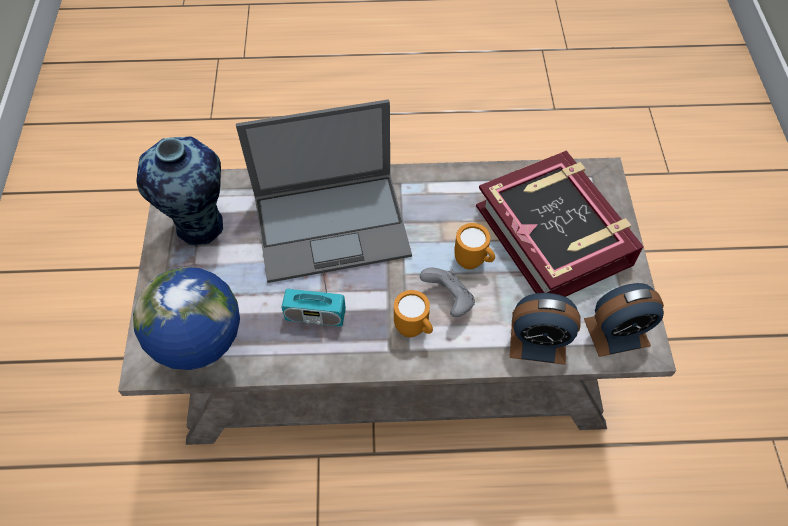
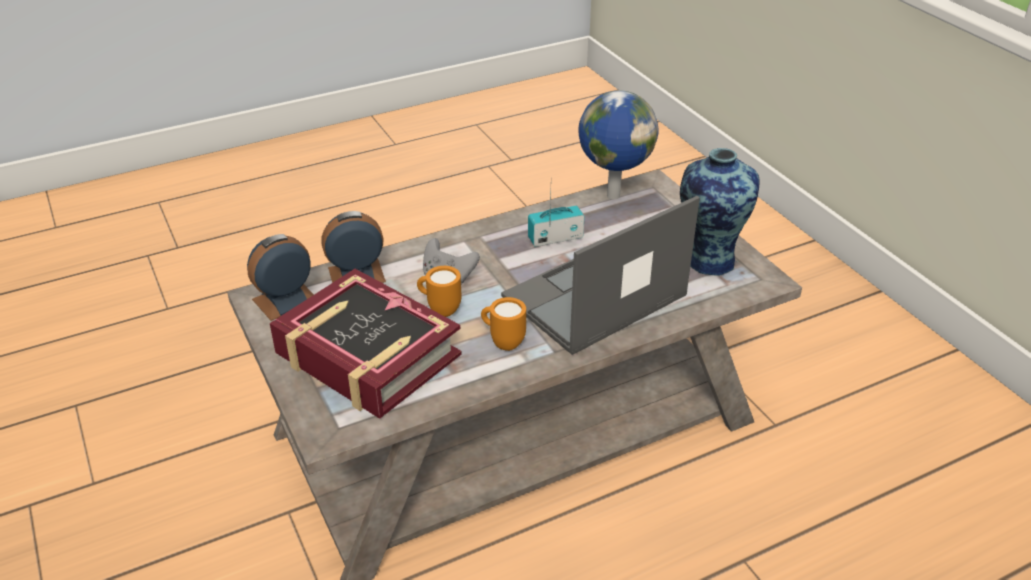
camera: 155 degrees right, 20 degrees down
(414, 330) = (467, 252): orange mug -> orange mug (503, 342)

